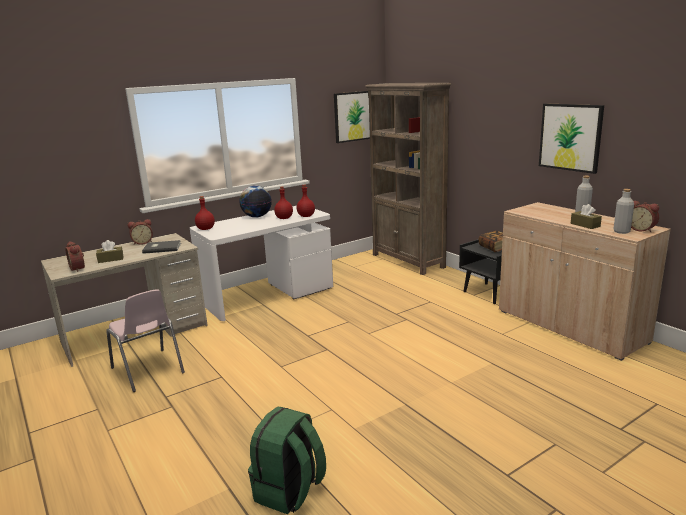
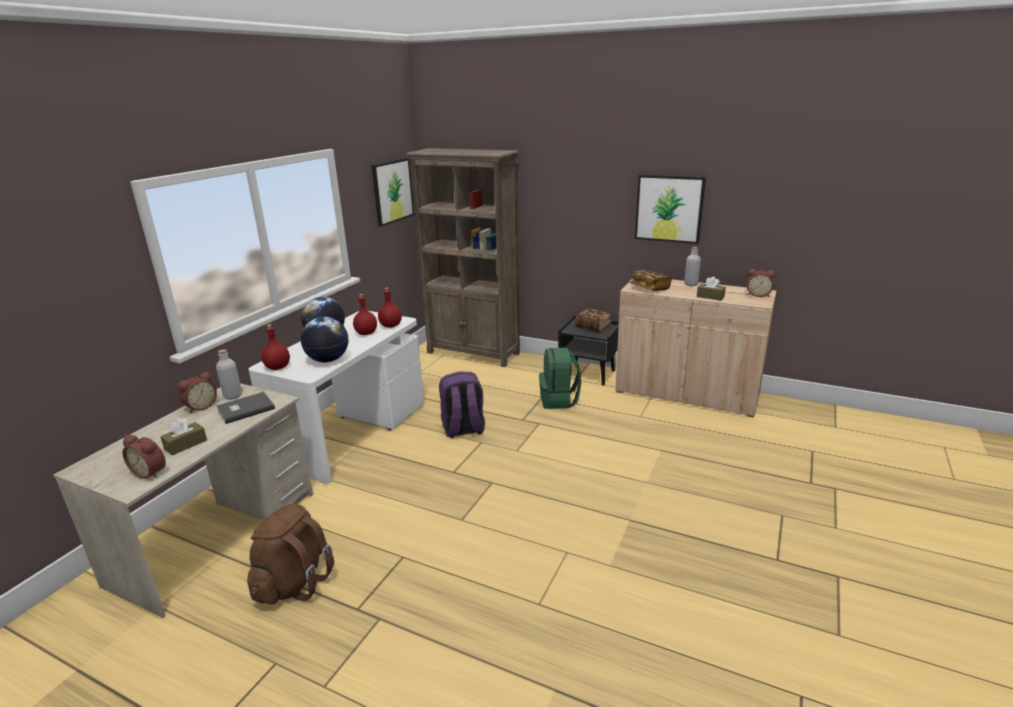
camera: 30 degrees left, 5 degrees up
(148, 371) = (294, 583): pink chair -> brown backpack
(239, 229) = (328, 360): none -> globe
(290, 491) = (620, 663): green backpack -> green backpack (559, 400)
(344, 310) = (463, 429): none -> purple backpack
(534, 212) = (649, 288): none -> book
(621, 231) = (747, 299): grey bottle -> grey bottle (233, 396)

